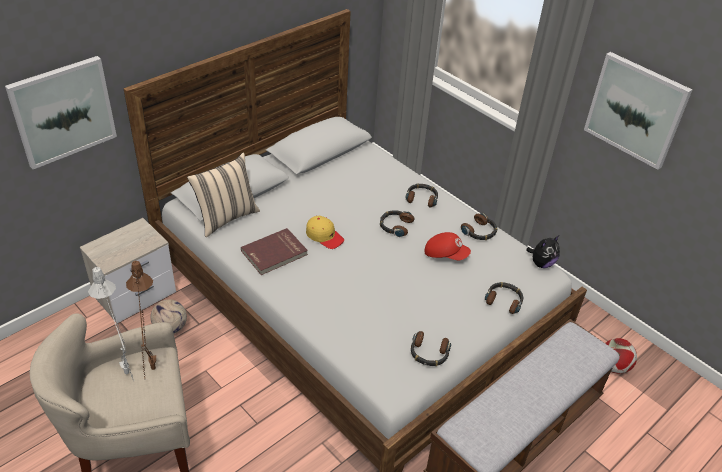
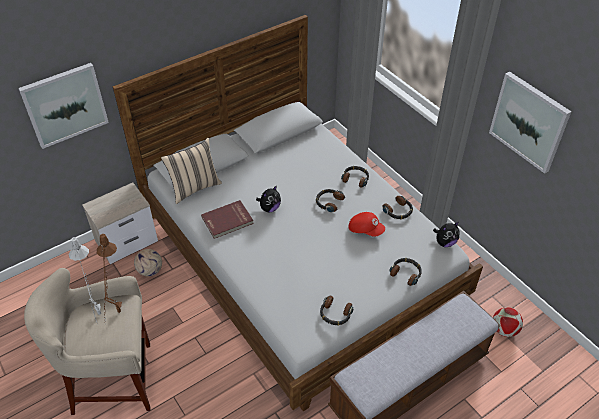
camera: 10 degrees right, 5 degrees up
(324, 236) = (269, 208): yellow cap -> plush toy

